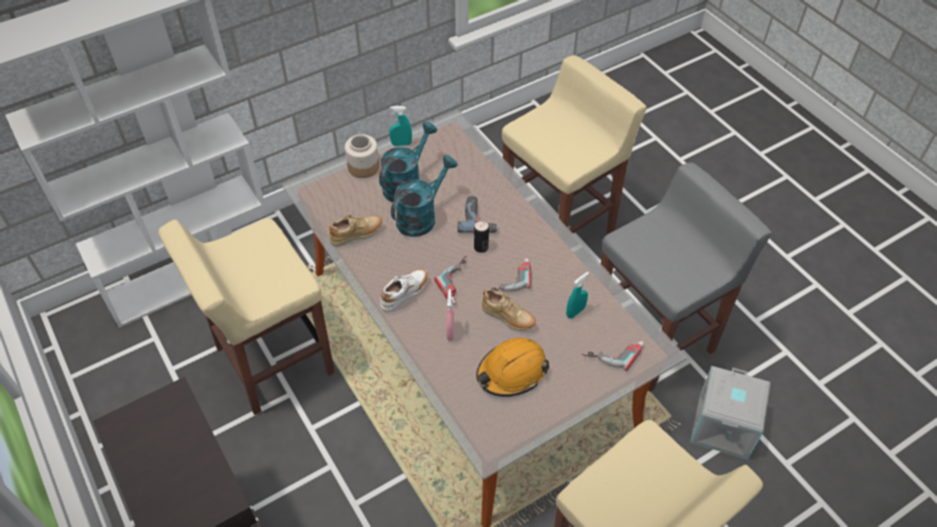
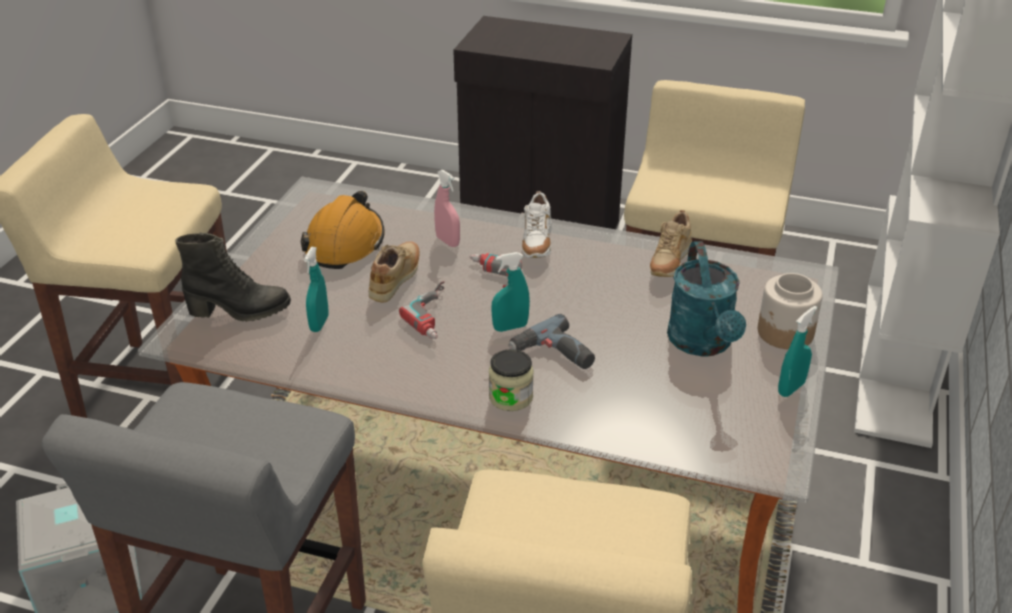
camera: 140 degrees right, 15 degrees down
(421, 216) = (627, 320): turquoise watering can -> none
(481, 247) = (510, 327): can -> turquoise spray bottle
(508, 318) = (396, 280): beige shoe -> beige shoe turned 120 degrees clockwise
(521, 210) = (511, 397): none -> jar
(613, 351) = (239, 311): power drill -> black boot

